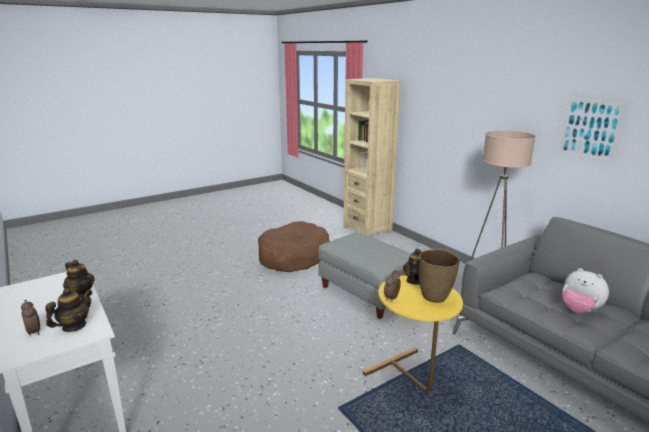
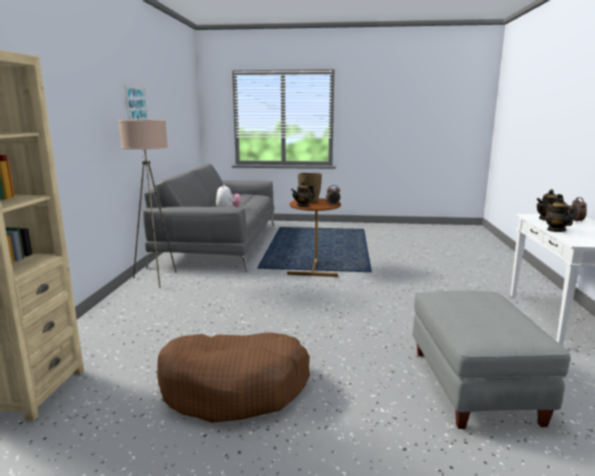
camera: 140 degrees left, 5 degrees down
(367, 293) = (244, 310): grey ottoman -> grey ottoman (472, 385)
(411, 379) = (314, 268): yellow side table -> brown side table

